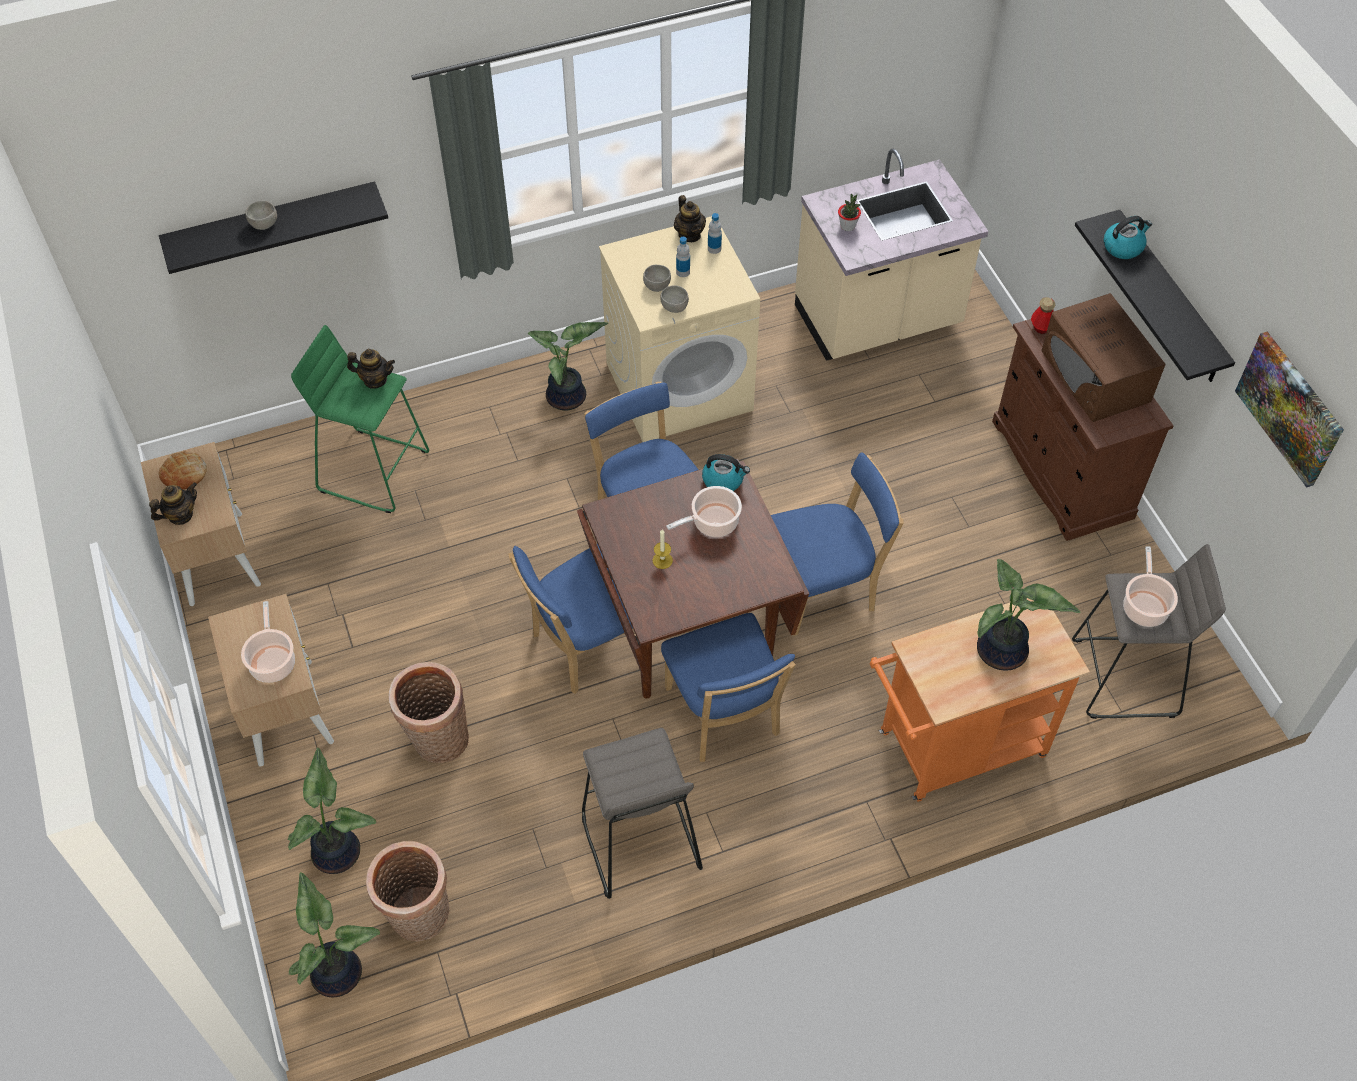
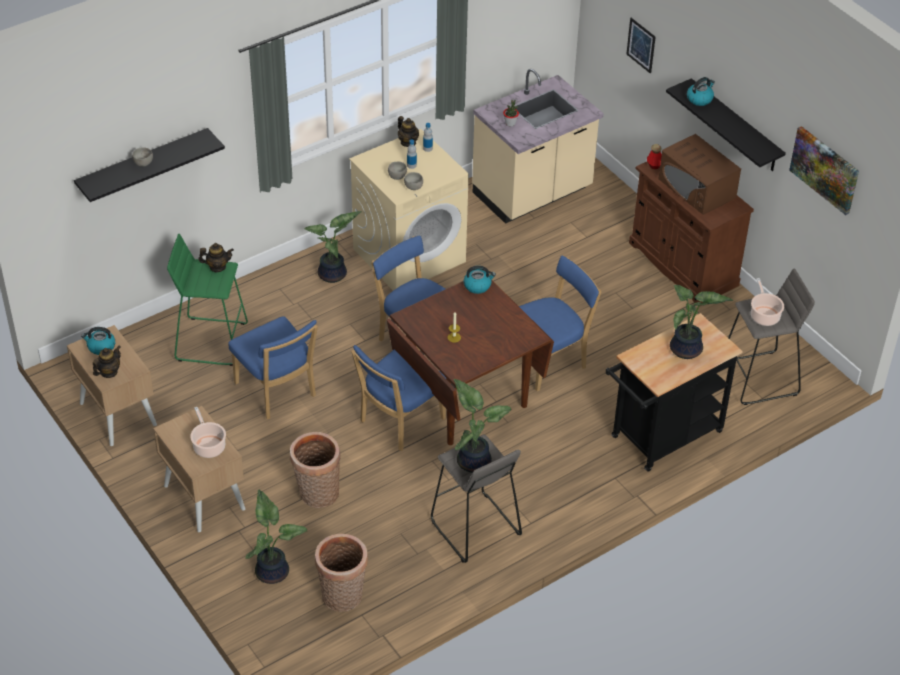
camera: 15 degrees left, 10 degrees down
(184, 473) = (101, 347): bread -> kettle
(339, 971) = (299, 638): potted plant -> potted plant (474, 460)
(712, 523) = (479, 311): cooking pot -> none
(724, 716) = (506, 446): blue chair -> blue chair (277, 392)
(952, 749) = (661, 438): orange cart -> black cart
(1059, 141) = (641, 45): none -> picture

